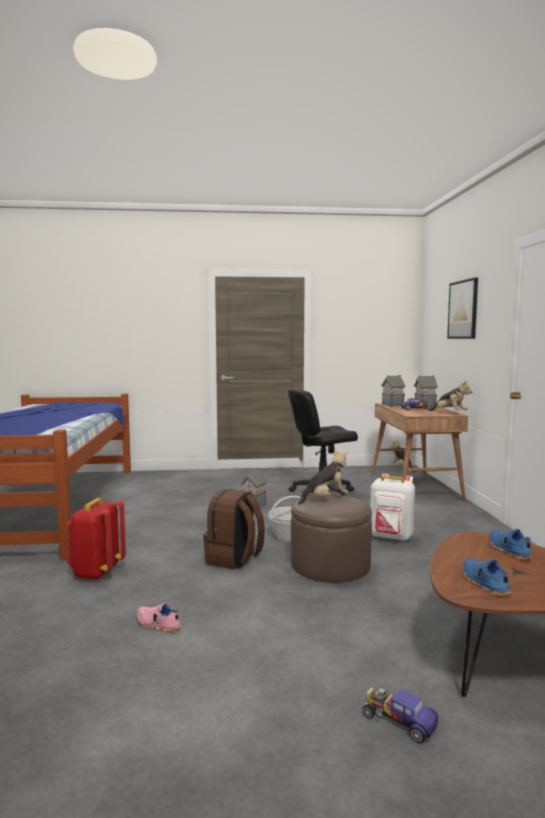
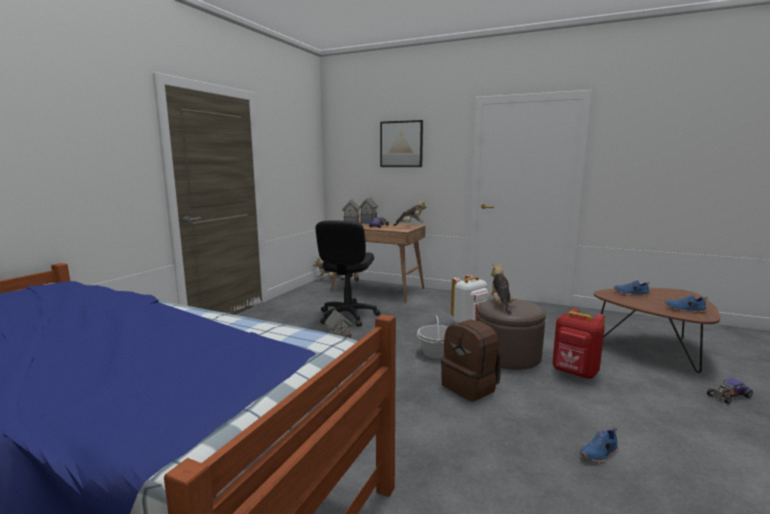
camera: 60 degrees left, 5 degrees up
(96, 573) = (453, 472): red backpack -> red backpack (575, 373)
(157, 625) = (599, 454): pink shoe -> blue shoe

